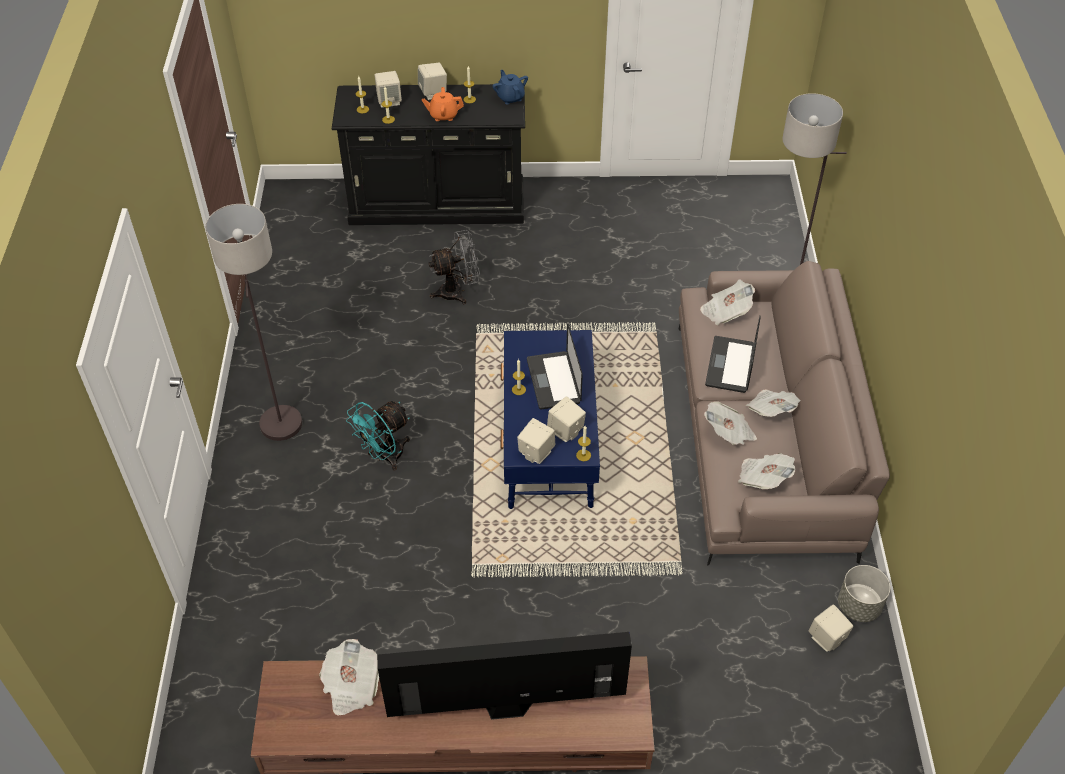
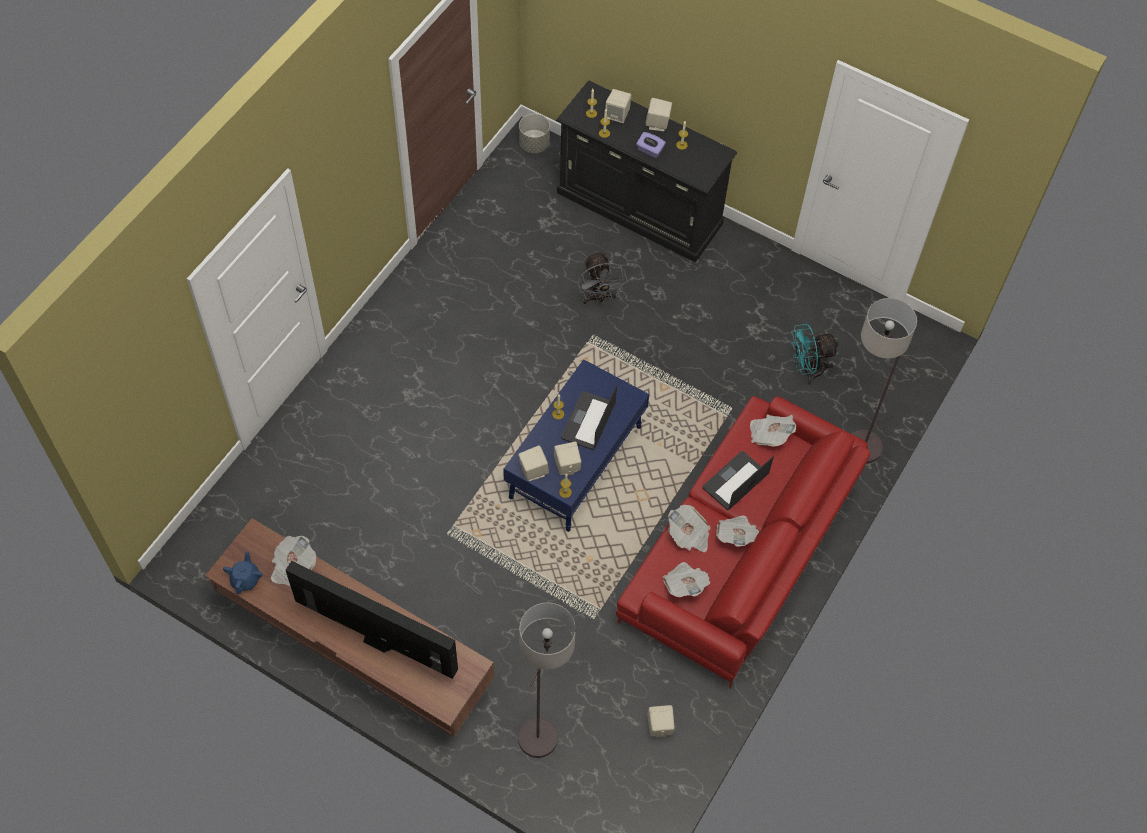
camera: 30 degrees right, 10 degrees up
(280, 414) = (400, 332): grey floor lamp -> grey floor lamp (542, 727)
(384, 456) = (450, 407): turquoise fan -> turquoise fan (807, 370)
(443, 115) = (650, 150): orange teapot -> purple tissue box
(457, 292) = (598, 298): grey fan -> grey fan turned 60 degrees clockwise
(510, 97) = (715, 159): blue teapot -> blue teapot (246, 579)
(765, 437) = (742, 551): beige sofa -> red sofa
(859, 606) = (702, 718): grey planter -> grey planter (534, 144)

